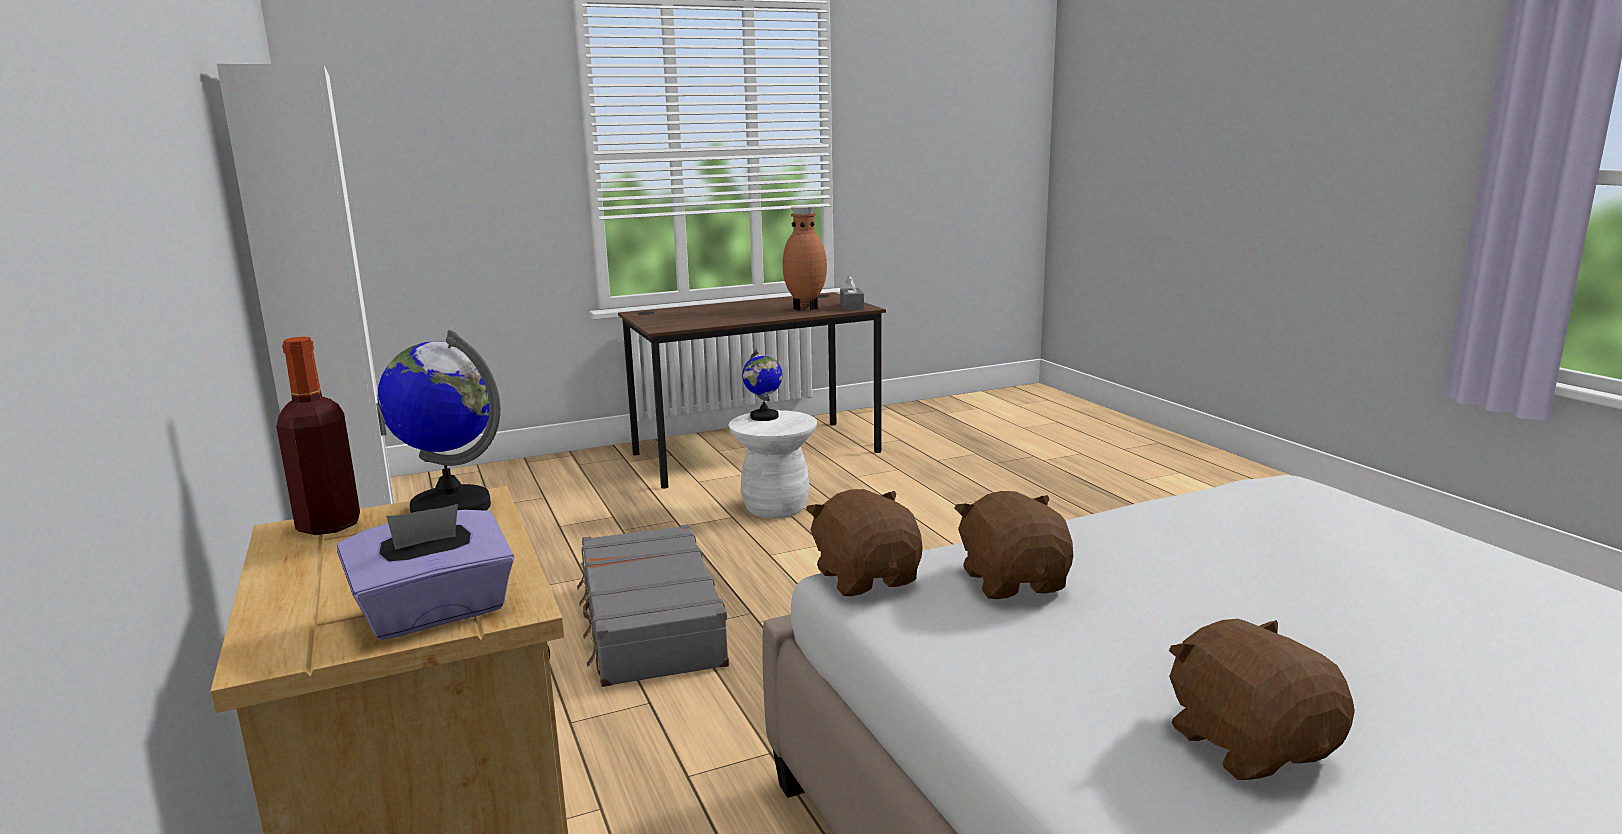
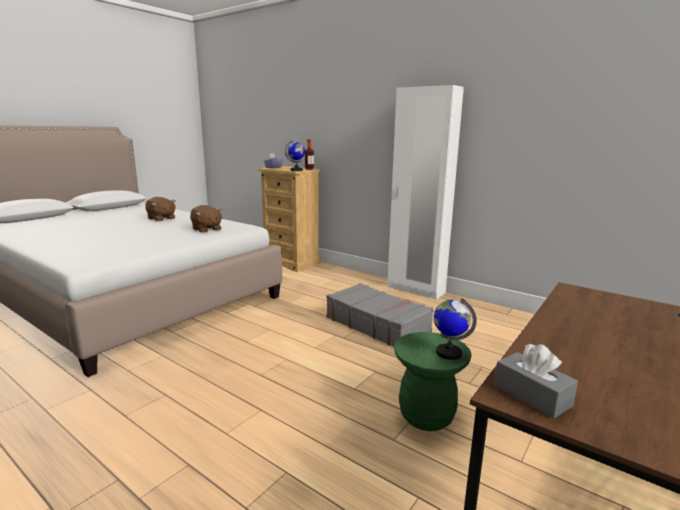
camera: 150 degrees right, 0 degrees up
(775, 508) = (426, 416): white stool -> green stool
(805, 308) = (574, 370): brown vase -> none
(867, 578) = (247, 227): brown plush toy -> none

